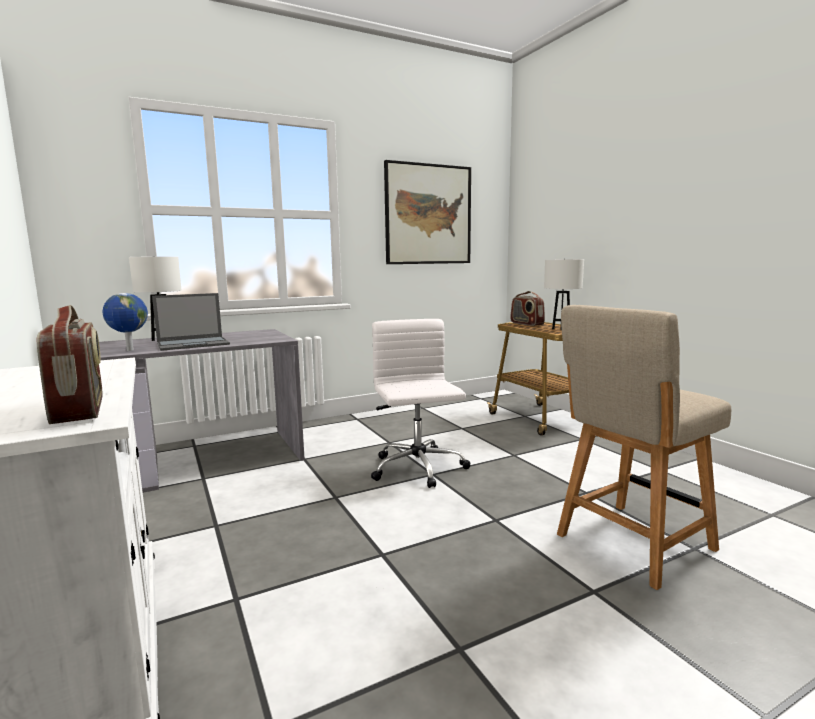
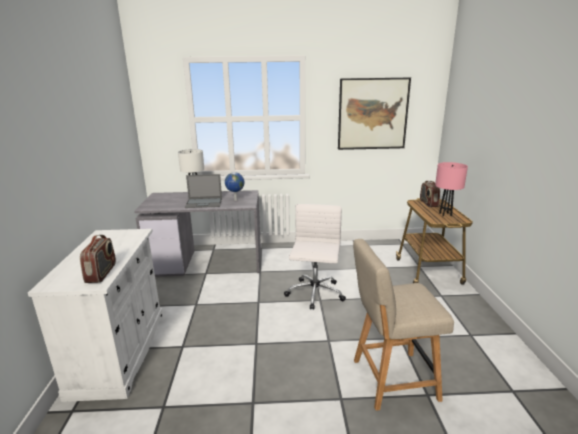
camera: 25 degrees right, 10 degrees up
(129, 350) = (172, 205): globe -> globe (235, 200)
(561, 329) = (445, 214): white table lamp -> pink table lamp

